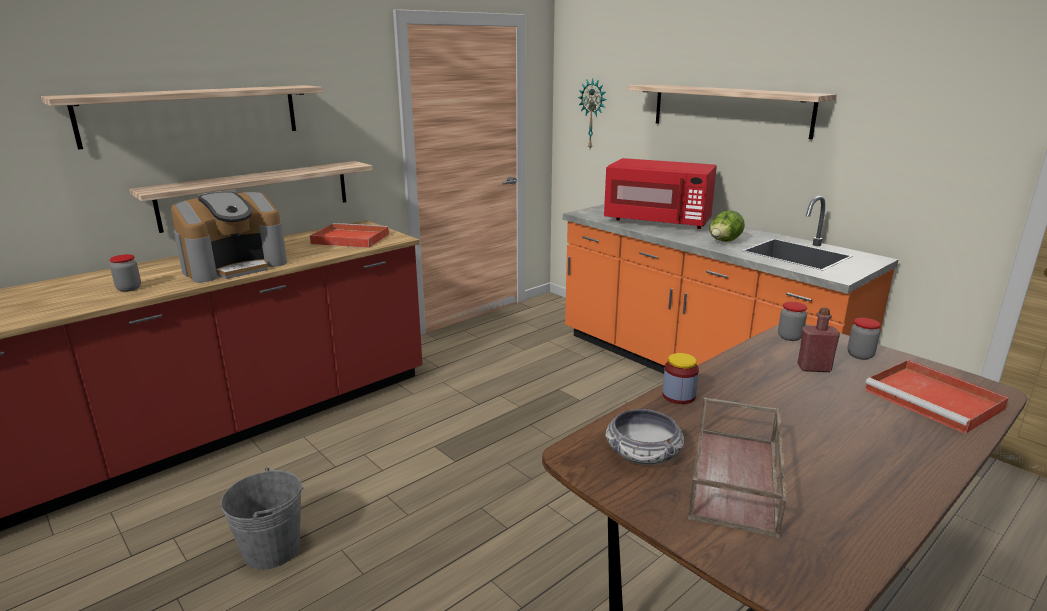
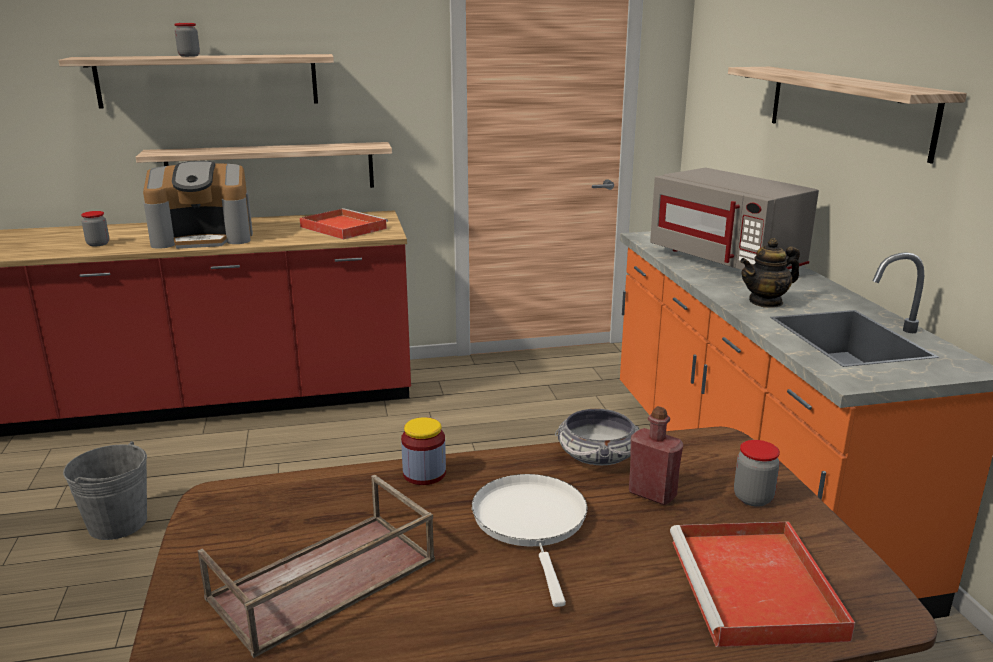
camera: 30 degrees right, 0 degrees up
(593, 114) = (718, 105): wall clock -> none
(643, 453) = (282, 518): bowl -> bowl (597, 455)
(658, 221) = (727, 260): red microwave -> grey microwave
(724, 242) = (766, 302): lettuce -> teapot
(784, 404) = (531, 523): none -> white frying pan
(789, 337) = (691, 447): jar -> jar (189, 56)

